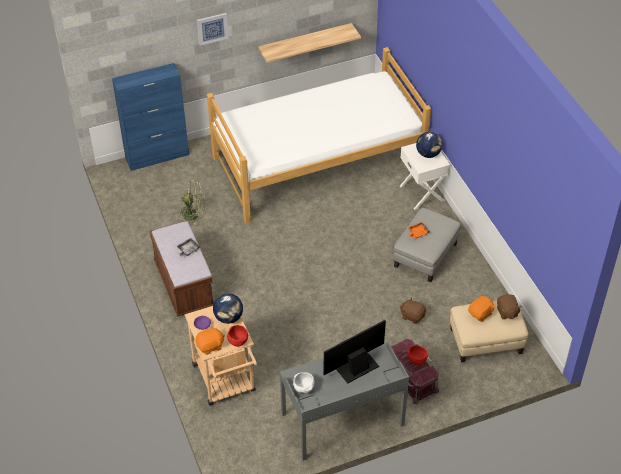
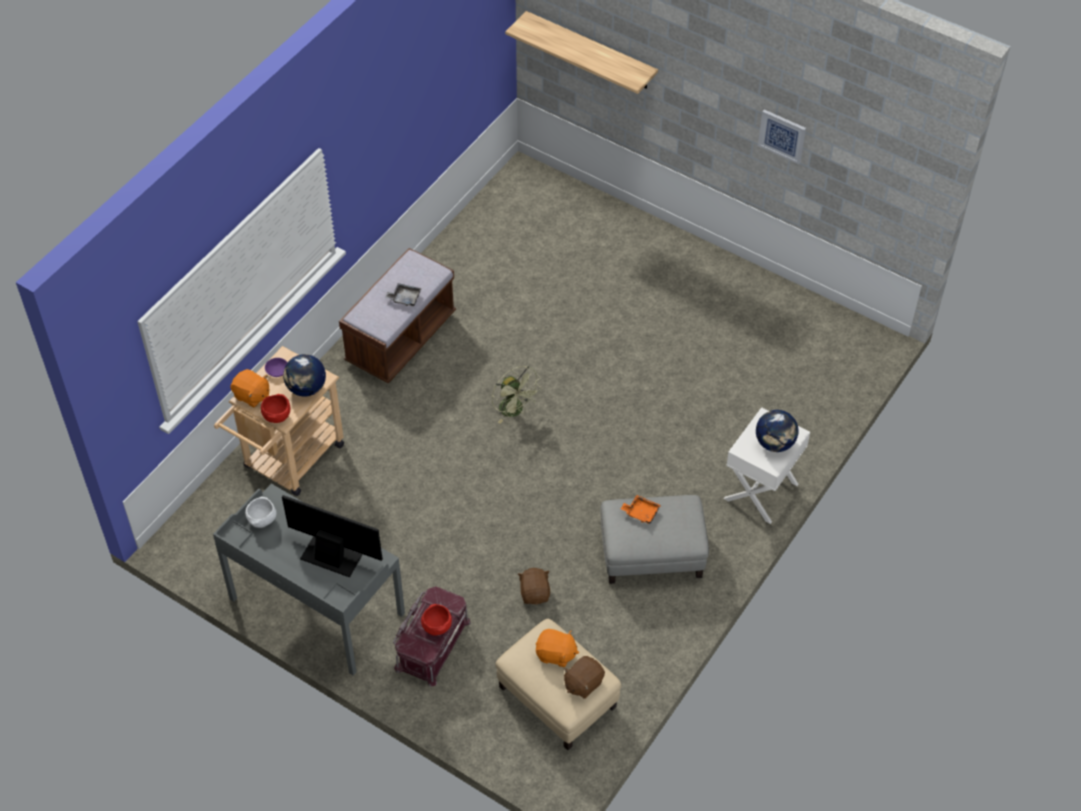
camera: 55 degrees right, 5 degrees up
(157, 156) = (580, 195): blue cabinet -> none
(194, 214) = (517, 283): green fan -> green fan (515, 411)
(212, 28) = (691, 81): picture -> picture (782, 135)
(305, 42) = (816, 192): shelf -> shelf (590, 51)
(318, 164) = (712, 354): bed -> none

